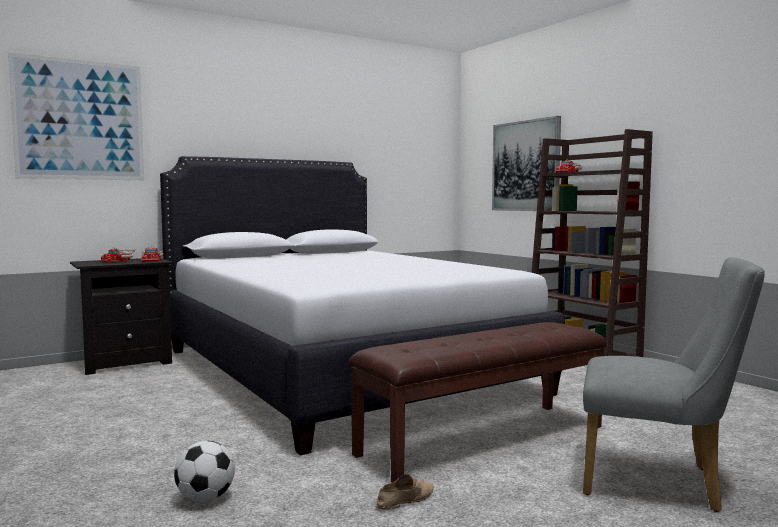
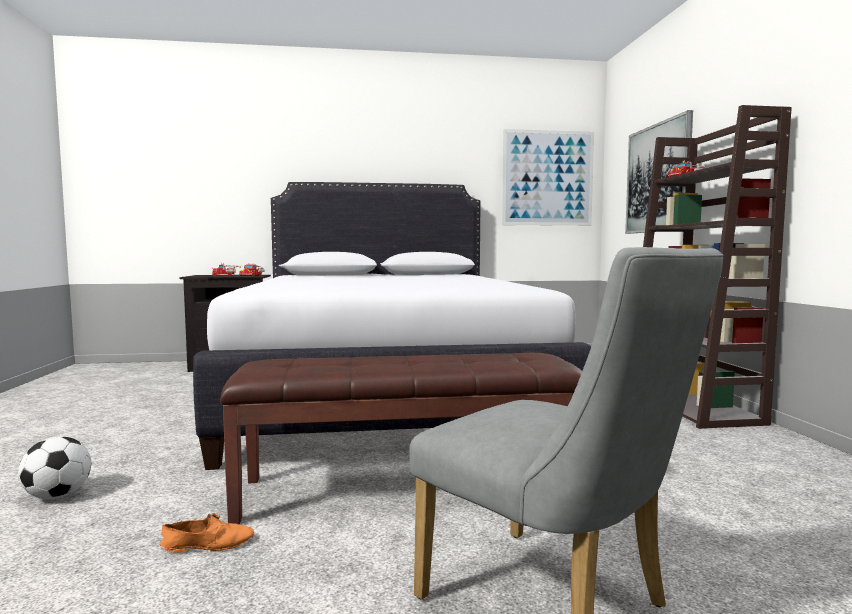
camera: 25 degrees right, 0 degrees up
(80, 120) = (206, 153): picture -> picture (547, 178)
(405, 499) = (209, 543): beige shoe -> orange shoe

